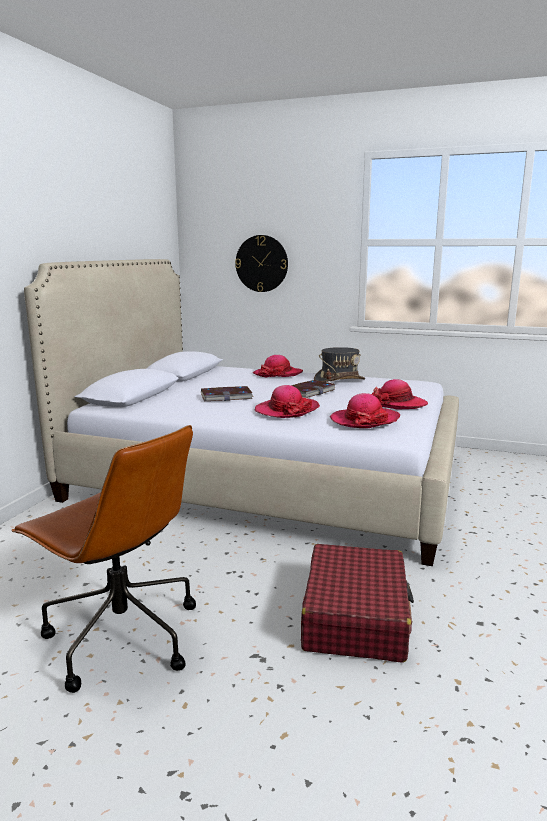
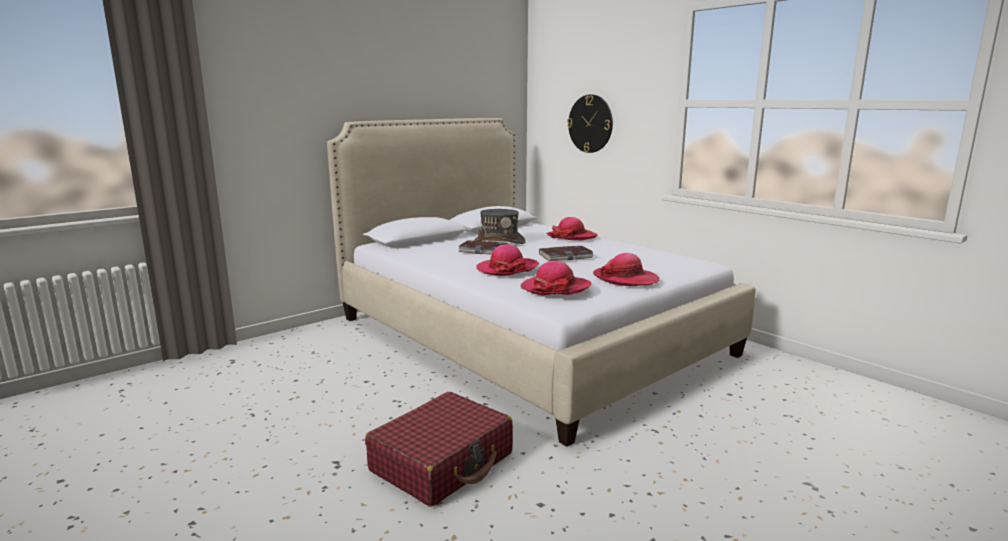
camera: 30 degrees right, 0 degrees up
(120, 636) = (273, 420): brown office chair -> none
(339, 380) = (619, 249): grey hat -> grey hat (499, 241)

